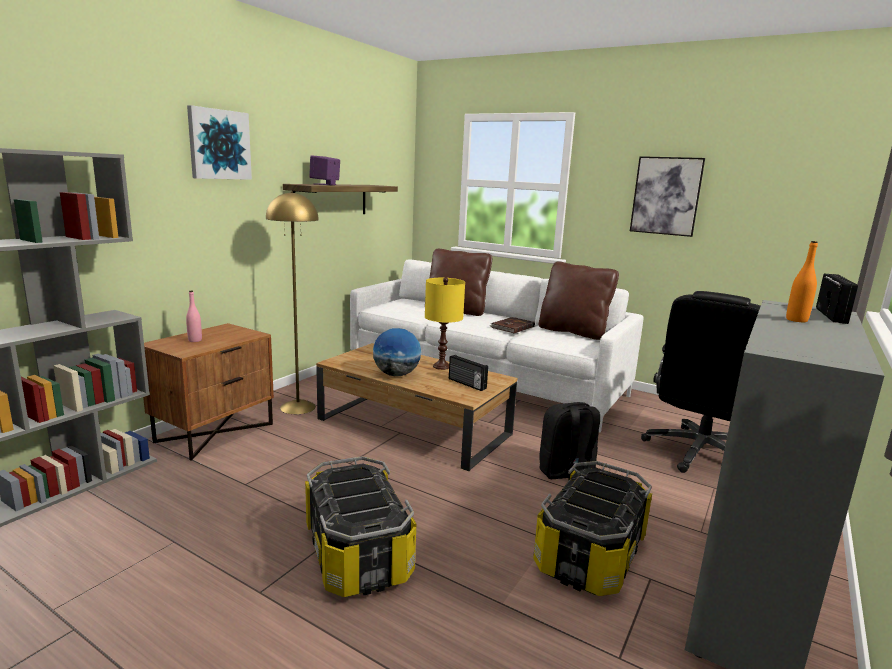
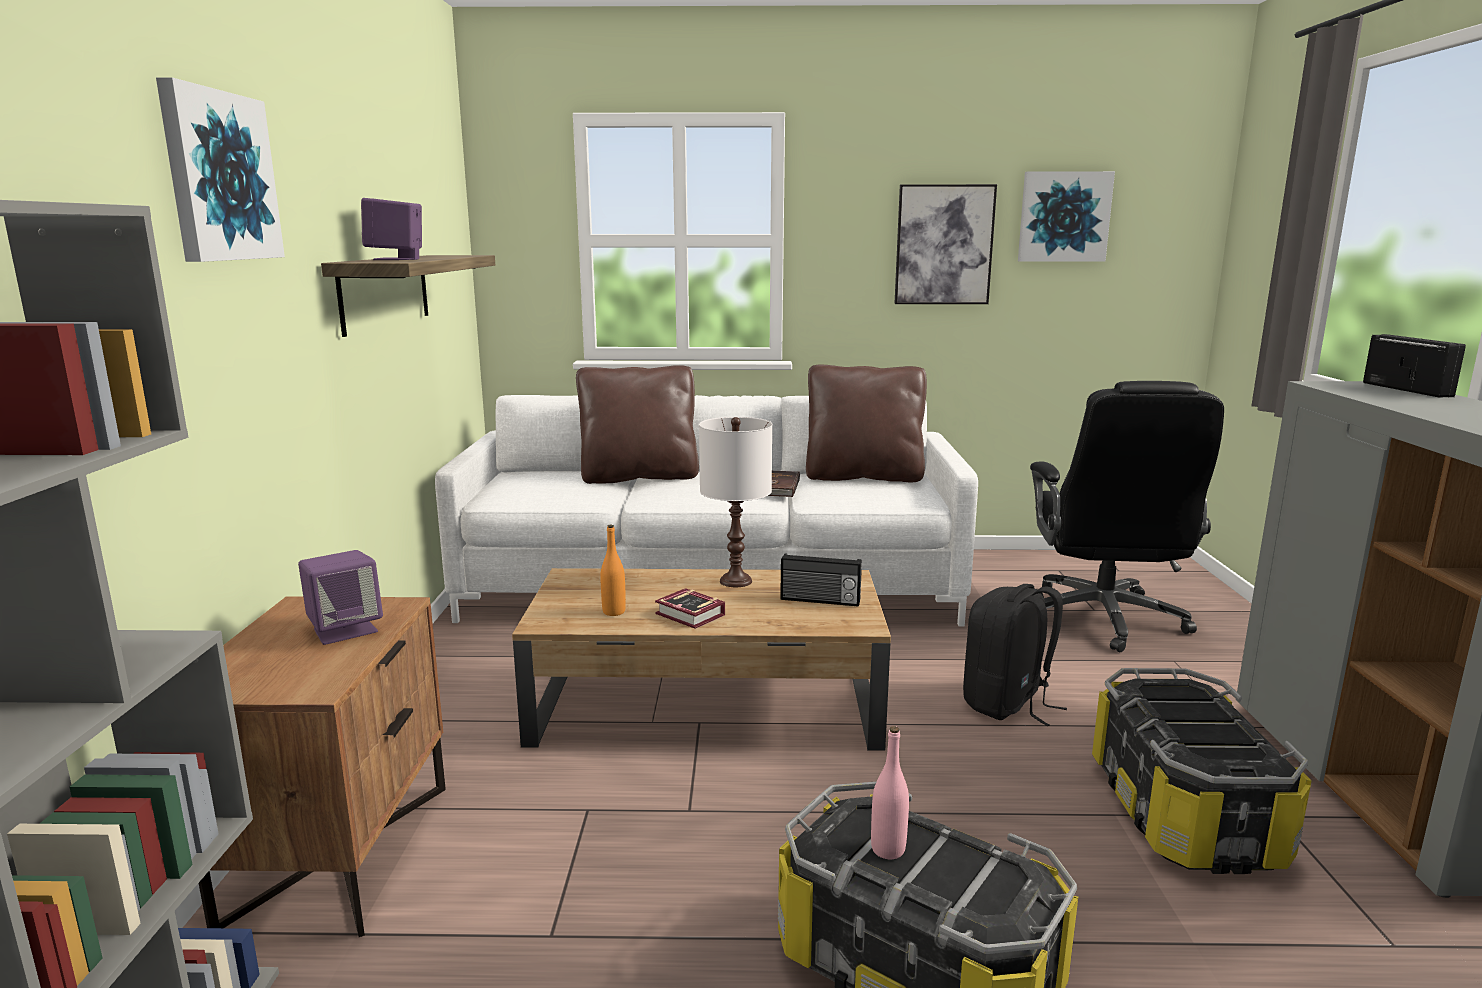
camera: 30 degrees left, 0 degrees up
(195, 340) = (286, 655): pink bottle -> pink bottle (888, 849)
(225, 338) = (345, 630): none -> purple speaker
(298, 407) = (451, 736): yellow floor lamp -> none
(396, 374) = (691, 616): globe -> book
(442, 366) = (736, 581): yellow table lamp -> white table lamp
(754, 181) = (1064, 217): none -> picture
(796, 320) = (1412, 401): orange bottle -> orange bottle (614, 612)

